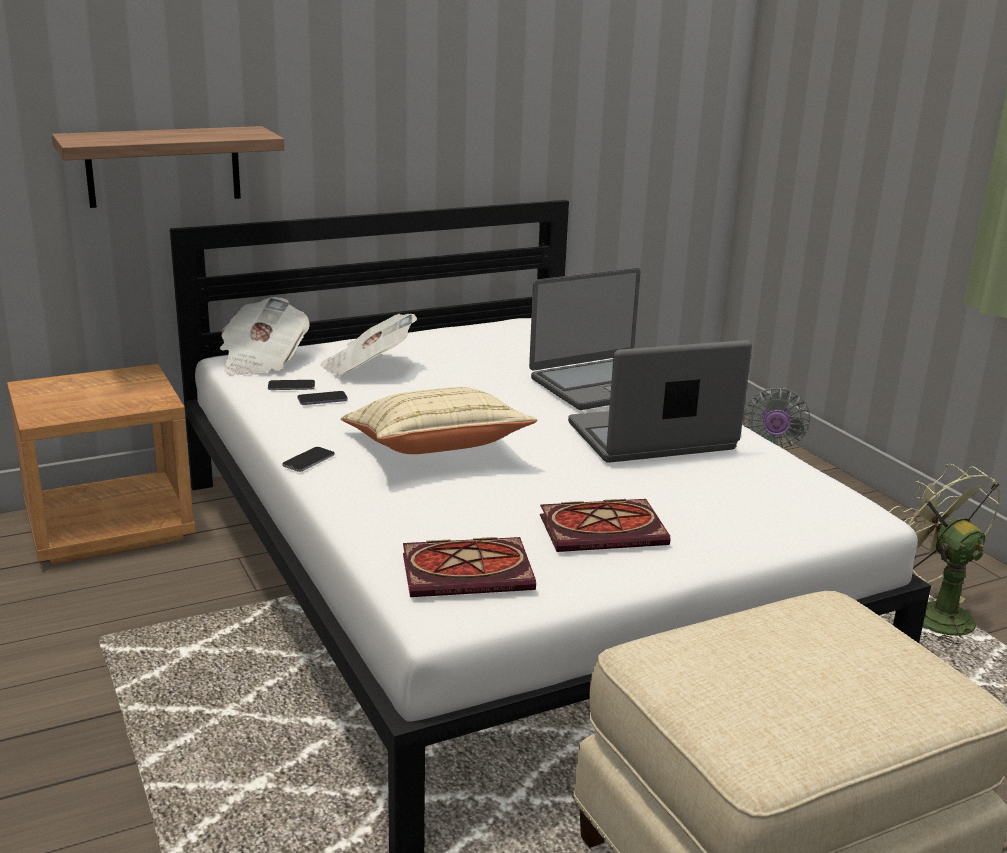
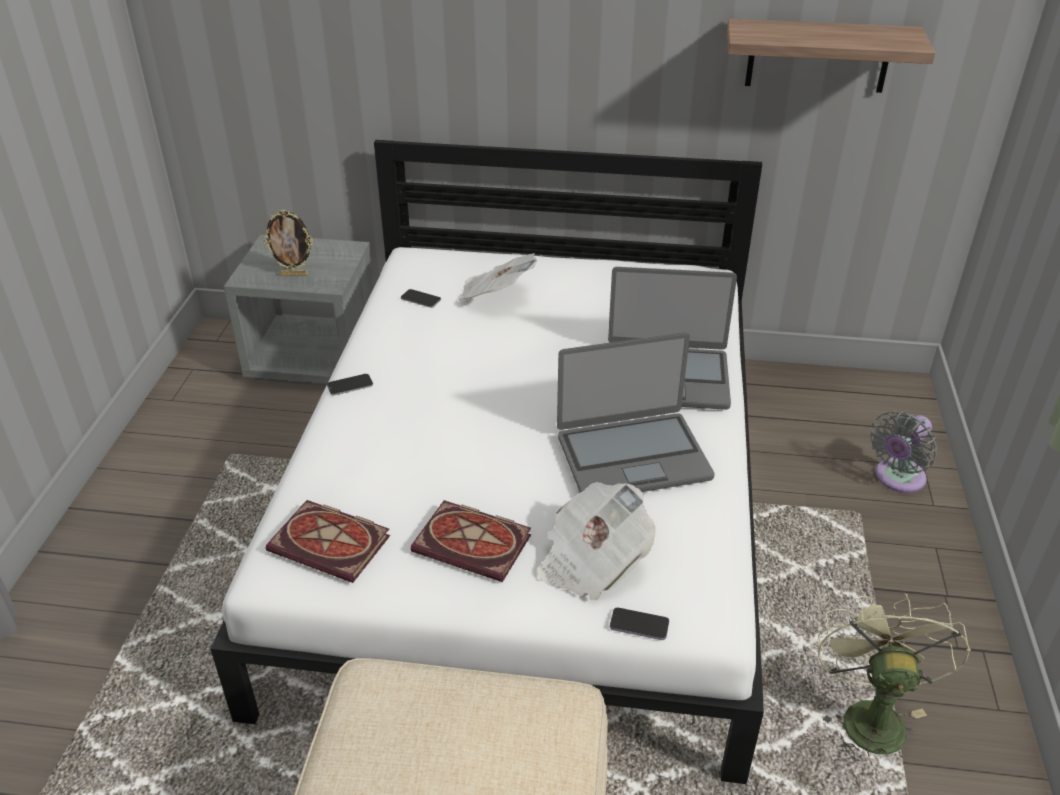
camera: 35 degrees right, 15 degrees up
(102, 403) = (294, 274): none -> picture frame
(110, 527) = (315, 358): brown nightstand -> grey nightstand
(164, 166) = (375, 87): shelf -> shelf (818, 56)
(262, 361) = (429, 264): newspaper -> newspaper (592, 561)
(322, 400) = (425, 322): phone -> phone (639, 625)
(435, 450) = (447, 407): beige pillow -> none
(652, 438) = (632, 456): laptop -> laptop turned 150 degrees clockwise

